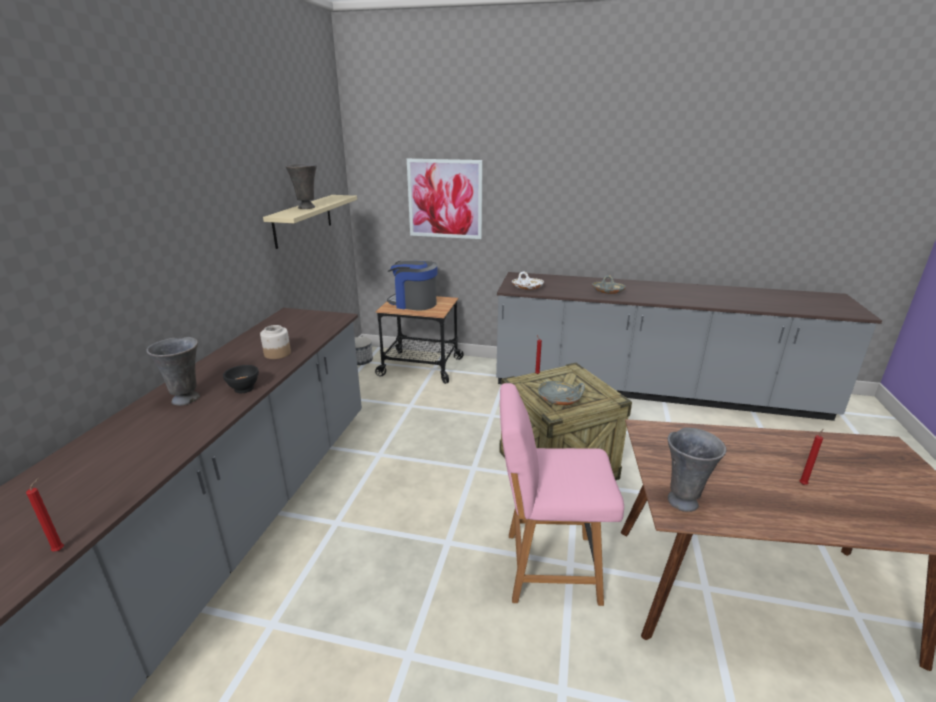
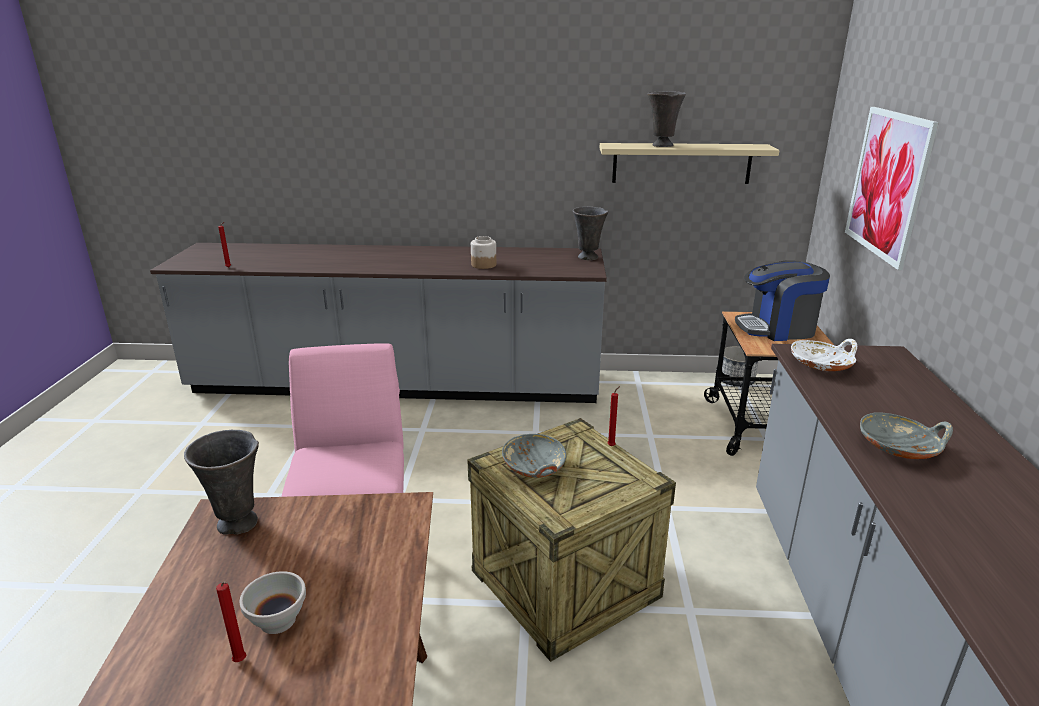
camera: 80 degrees right, 0 degrees up
(187, 399) = (394, 256): grey vase -> grey vase (588, 258)
(244, 388) = (413, 267): black bowl -> none
(414, 303) = (777, 328): coffee machine -> coffee machine turned 105 degrees counterclockwise
(766, 473) = (277, 621): none -> white bowl

